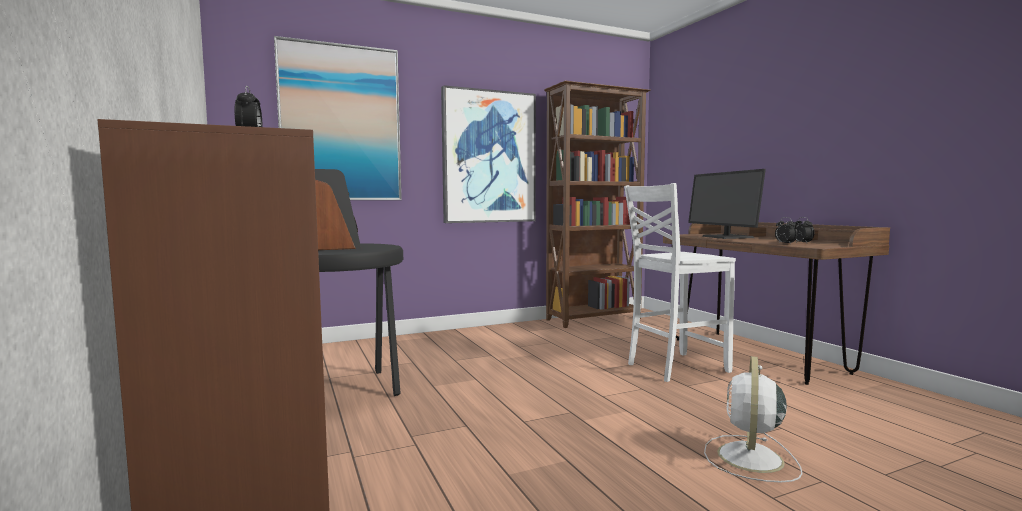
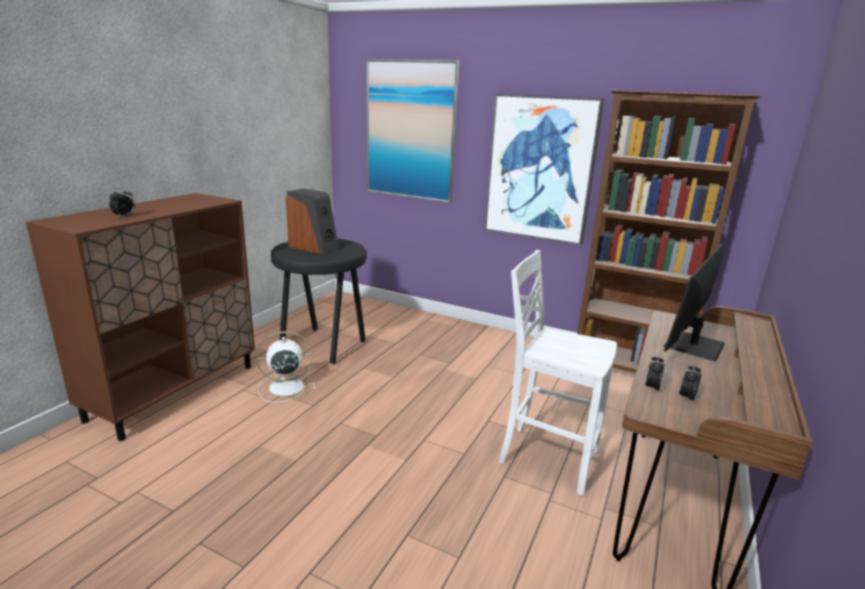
camera: 50 degrees right, 15 degrees up
(750, 459) = (370, 548): white fan -> white fan (284, 387)

